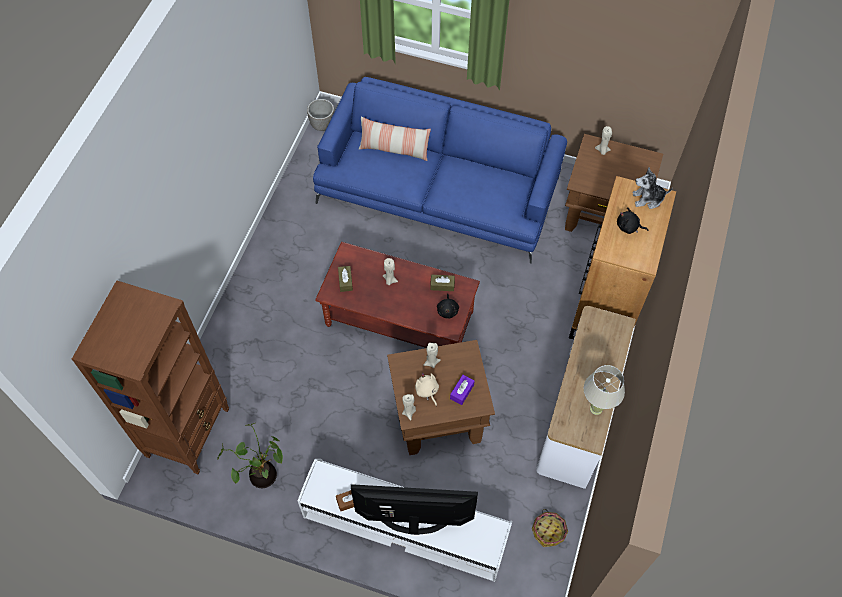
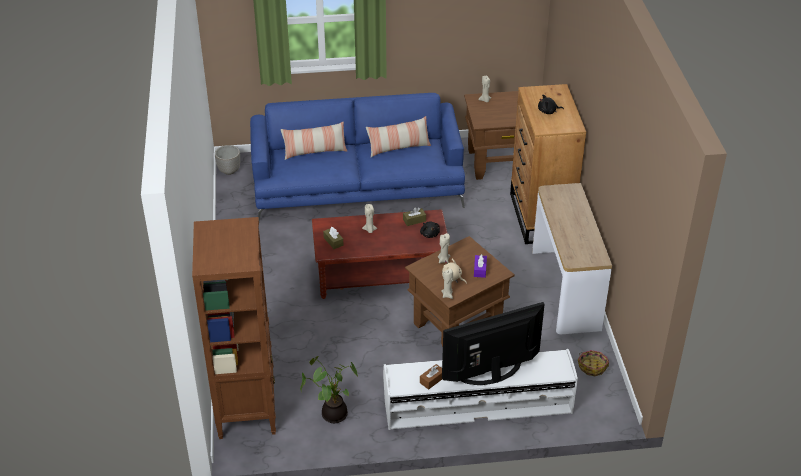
camera: 25 degrees left, 20 degrees down
(483, 175) = (398, 147): none -> pillow
(596, 409) = (589, 241): beige table lamp -> none
(648, 199) = (550, 93): plush toy -> none

